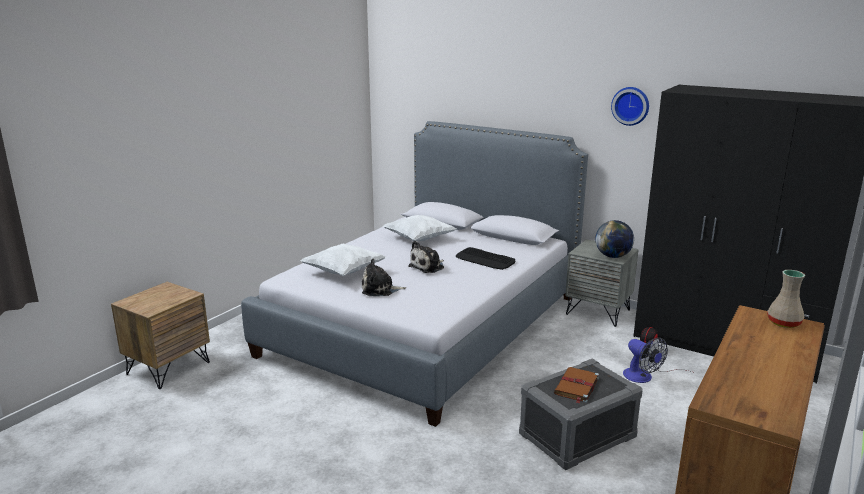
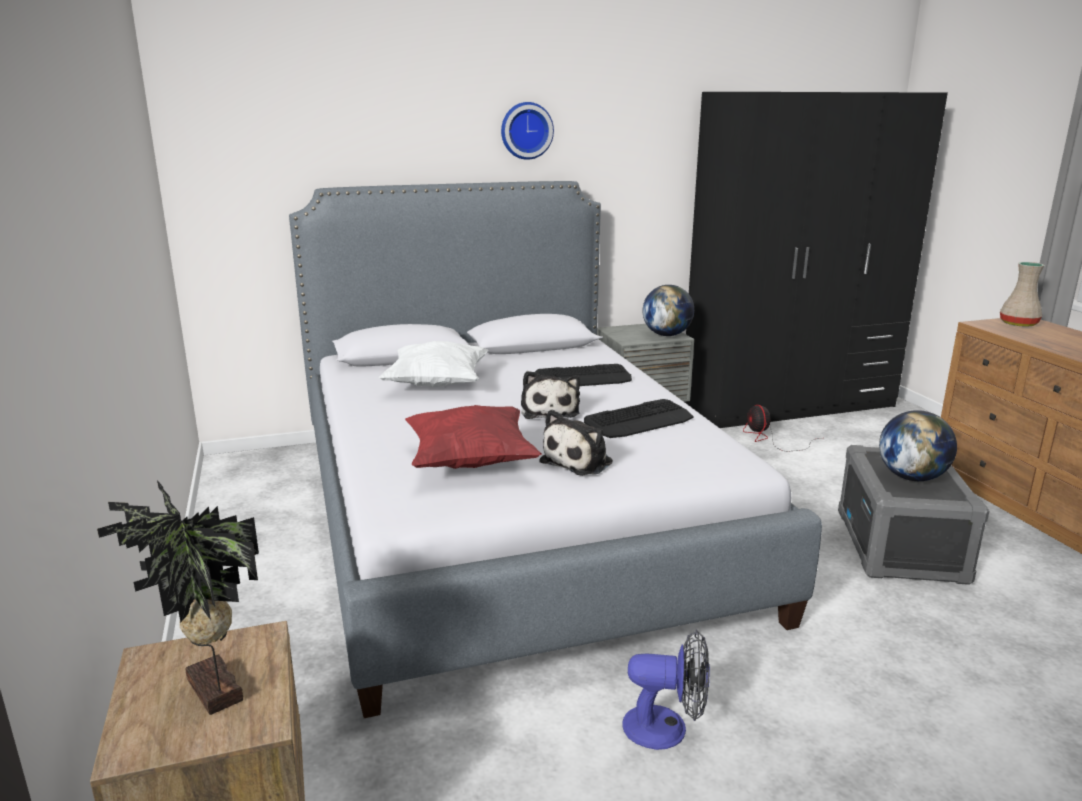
camera: 50 degrees left, 0 degrees up
(157, 300) = (210, 693): none -> potted plant
(344, 272) = (470, 462): white pillow -> red pillow
(449, 286) = (639, 420): none -> keyboard
(576, 387) = (911, 477): brown book -> globe
(631, 105) = (643, 127): wall clock -> wall clock (526, 130)
(641, 378) = (808, 463): fan -> fan (666, 728)

